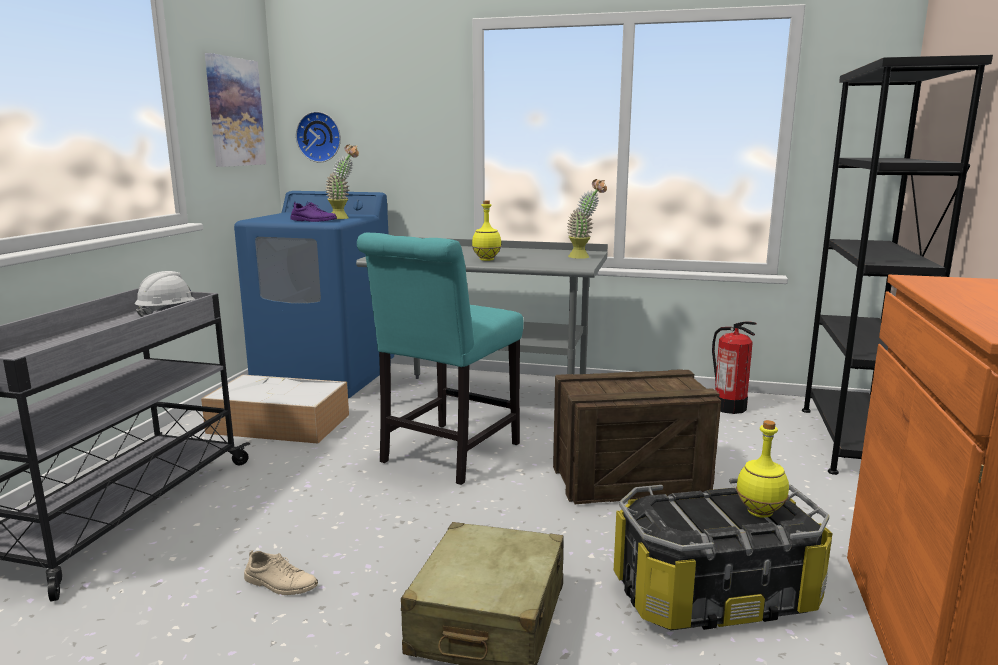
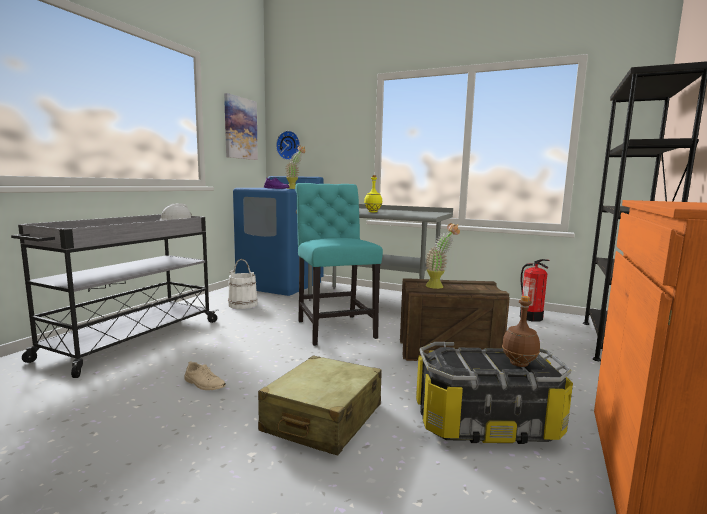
camera: 10 degrees right, 5 degrees down
(277, 424) = (242, 304): storage box -> white bucket
(446, 455) = (334, 328): turquoise chair -> turquoise chair turned 120 degrees clockwise
(584, 257) = (435, 213): potted plant -> potted plant (439, 287)
(760, 513) = (519, 364): yellow bottle -> brown bottle

